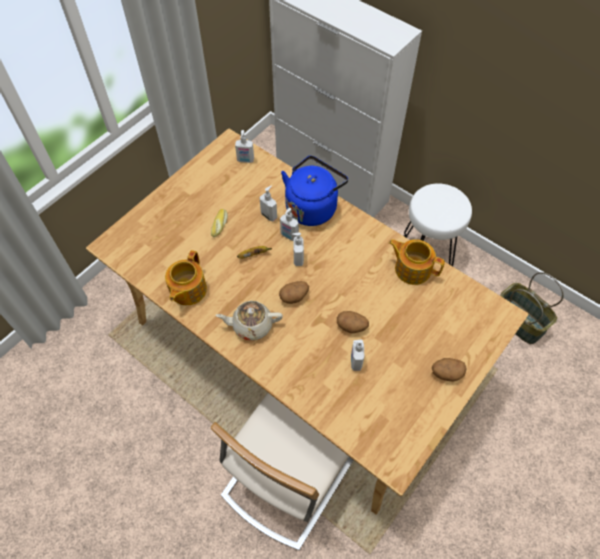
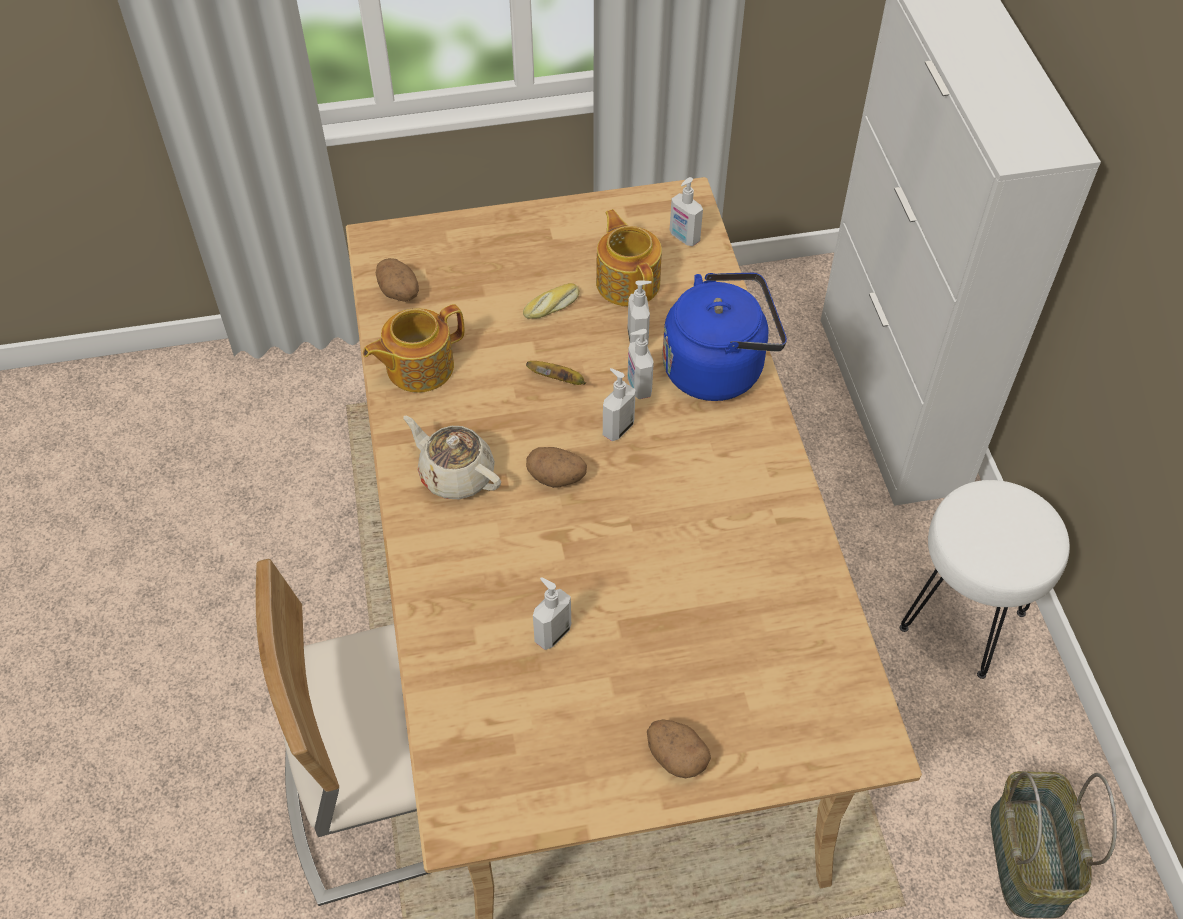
camera: 40 degrees right, 5 degrees down
(352, 326) = (599, 580): potato -> potato (400, 293)
(412, 268) = (786, 563): teapot -> teapot (628, 282)

